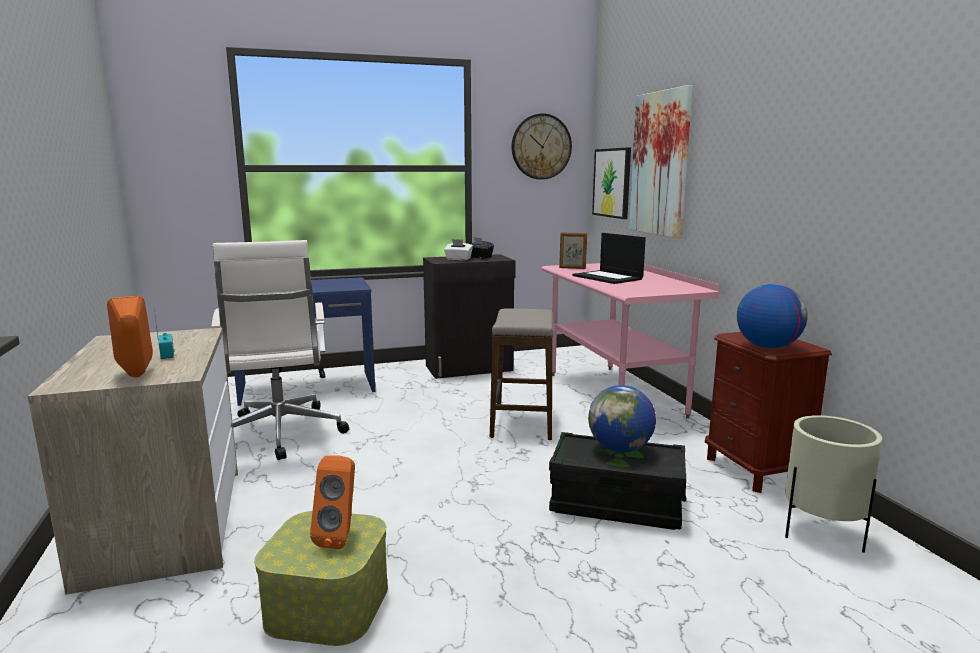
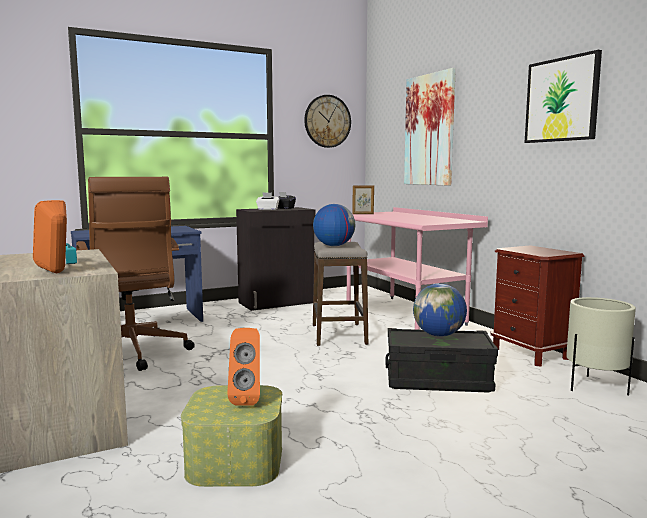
camera: 10 degrees left, 5 degrees down
(280, 434) = (132, 354): white office chair -> brown office chair
(608, 277) = (397, 217): laptop -> none
(612, 183) = (386, 149): picture -> picture (562, 100)
(767, 347) = (538, 253): globe -> globe (334, 246)

